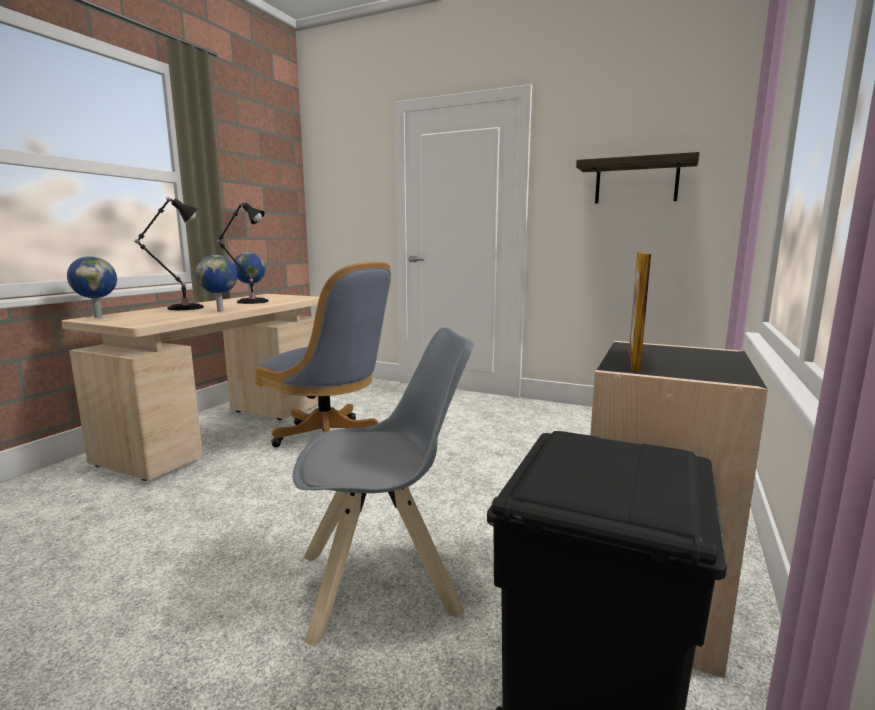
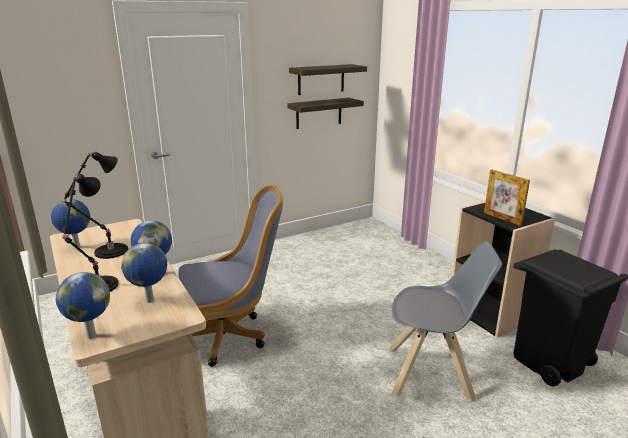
camera: 55 degrees left, 10 degrees up
(165, 316) = (150, 301): none -> globe
(383, 583) = (432, 373): grey chair -> grey chair turned 75 degrees clockwise
(628, 232) = (319, 113): none -> shelf

